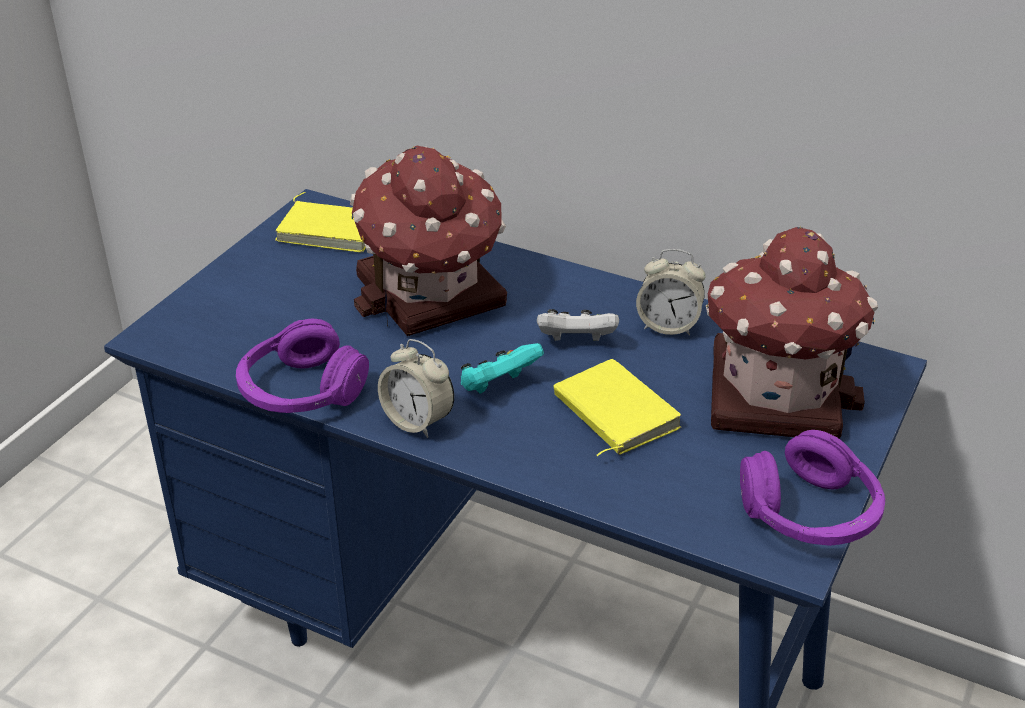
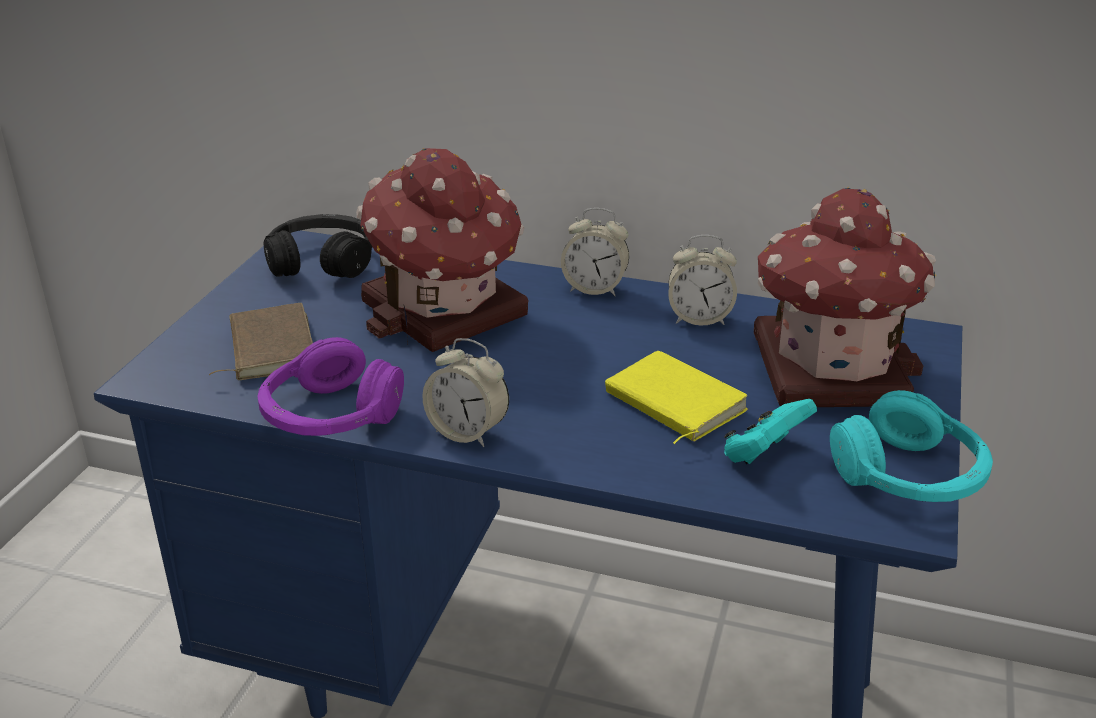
camera: 10 degrees left, 5 degrees down
(263, 316) = (268, 348): none -> brown book
(332, 229) = (322, 262): yellow book -> black headphones
(498, 386) = (544, 390): turquoise game controller -> turquoise game controller (764, 454)
(576, 342) = (611, 341): white game controller -> none
(578, 283) = (594, 288): none -> alarm clock
(810, 513) = (909, 476): purple headphones -> turquoise headphones

